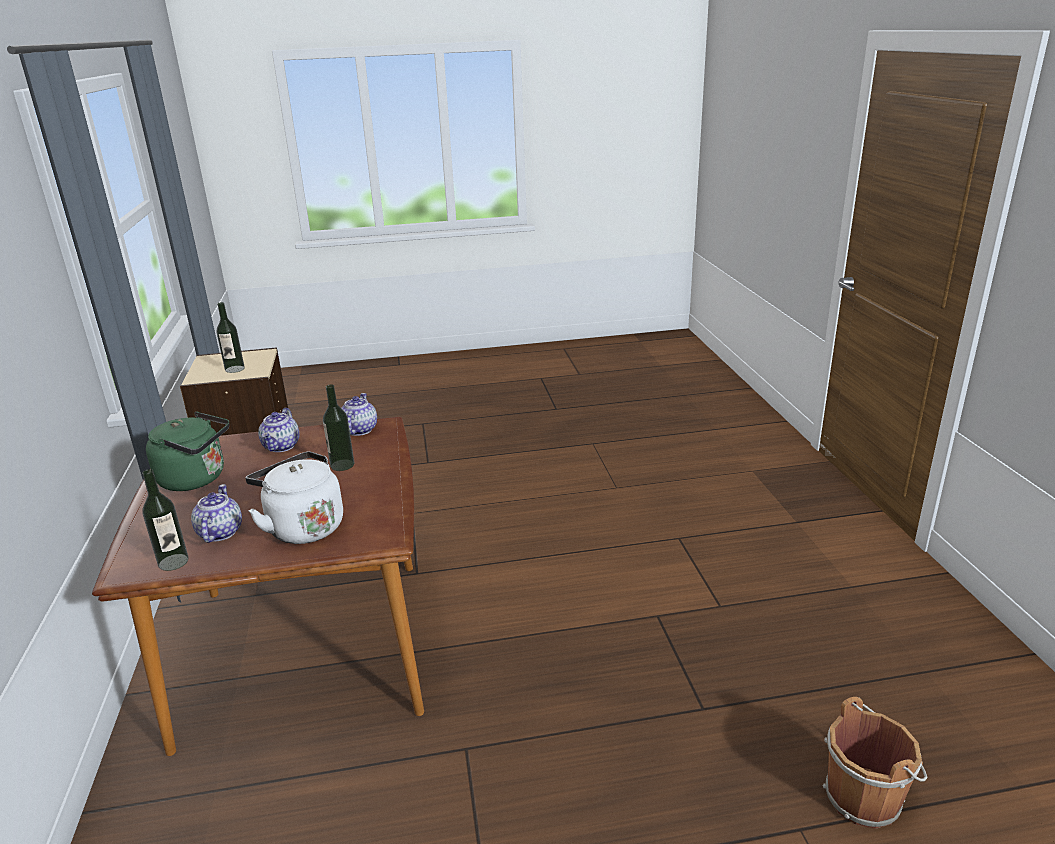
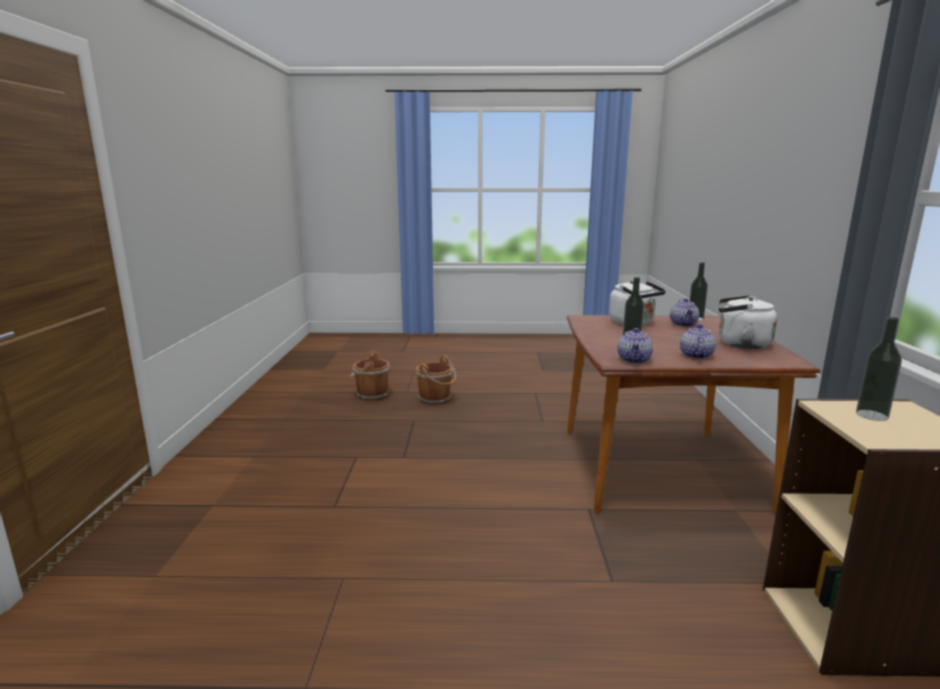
camera: 170 degrees left, 10 degrees down
(197, 479) = (740, 344): green kettle -> white kettle
(709, 804) = (436, 399): none -> brown bucket

